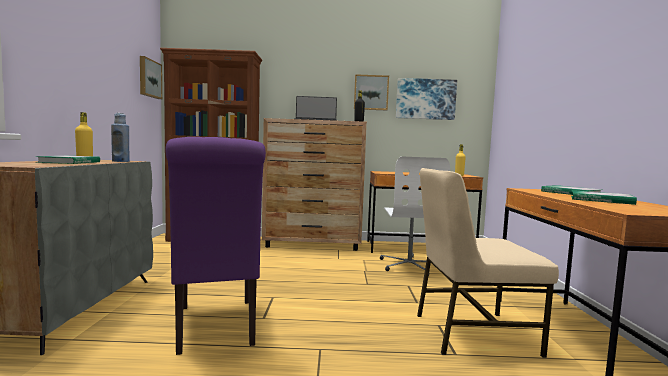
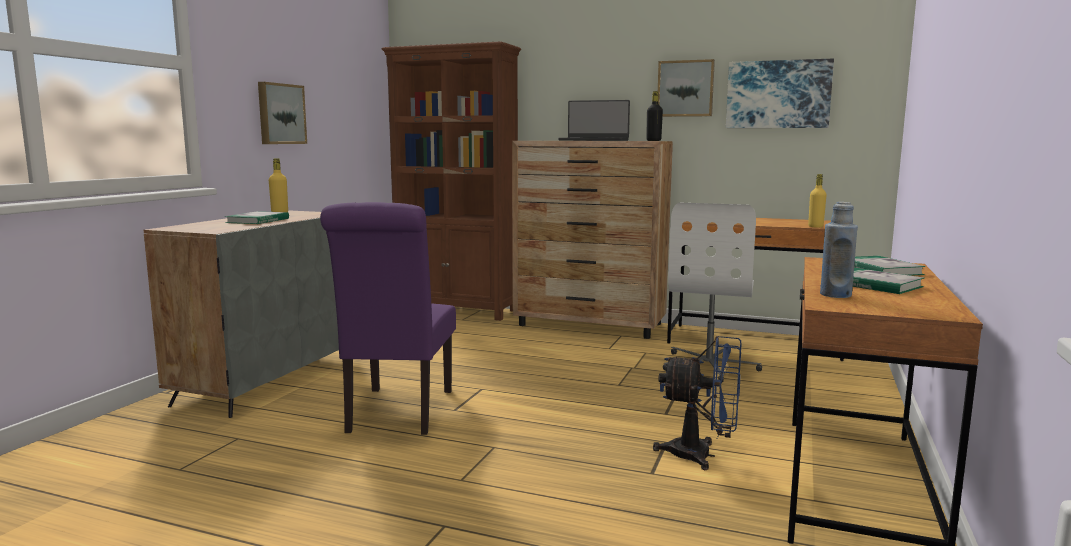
camera: 20 degrees right, 5 degrees up
(120, 161) = (313, 216): blue bottle -> blue bottle (835, 295)
(149, 78) = (372, 89): picture -> picture (280, 114)
(471, 333) = (701, 455): beige chair -> blue fan

